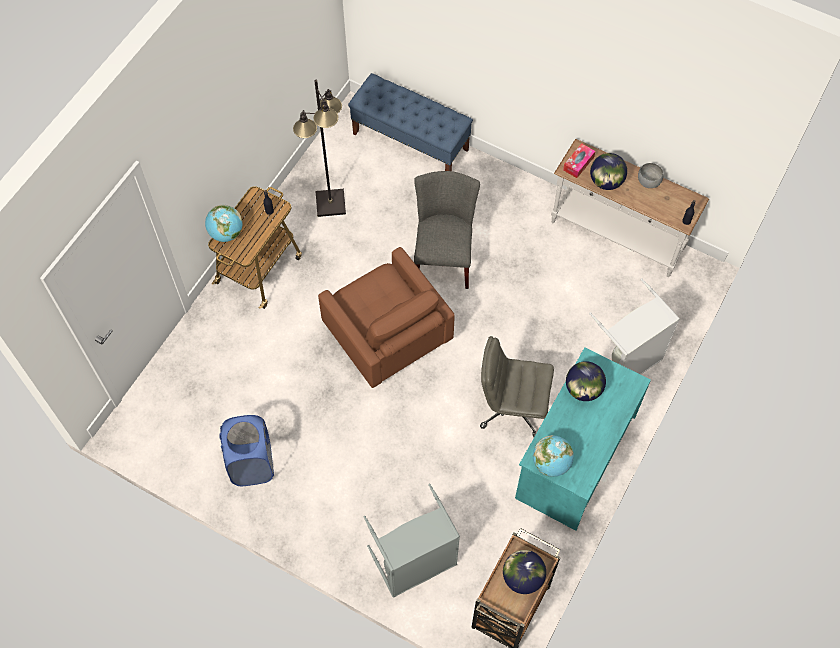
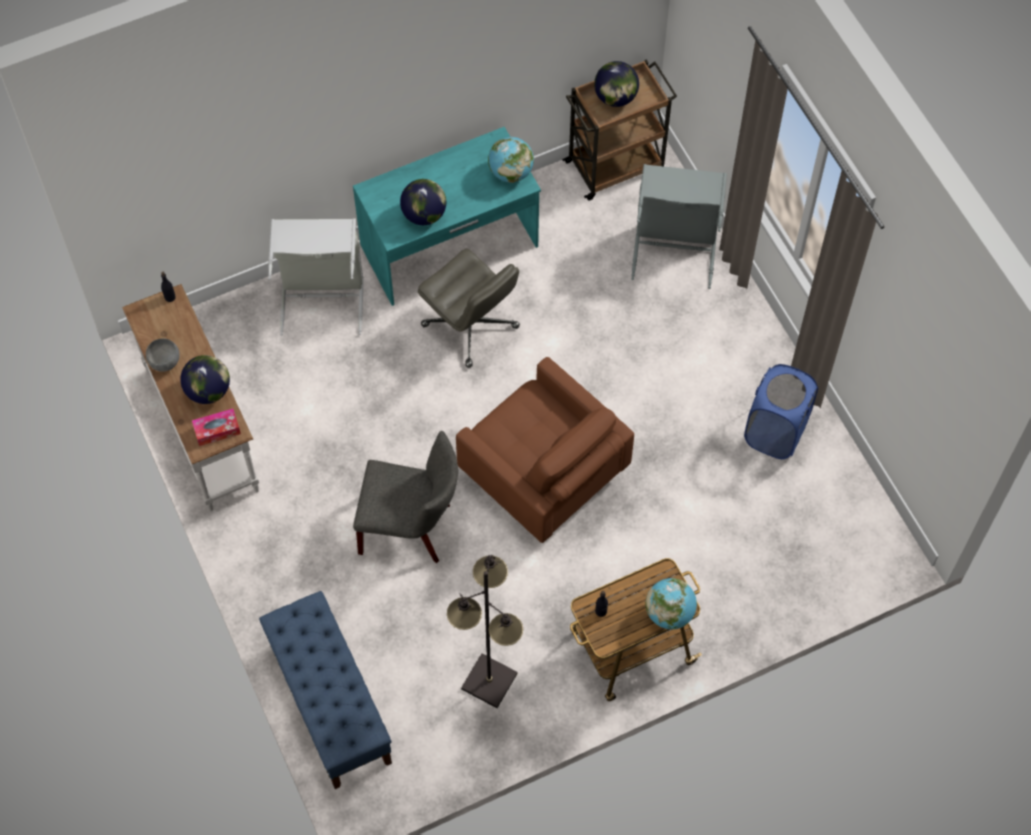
camera: 145 degrees left, 0 degrees up
(387, 337) = (543, 475): brown armchair -> brown armchair turned 135 degrees clockwise
(443, 257) = (411, 527): grey chair -> grey chair turned 120 degrees counterclockwise

